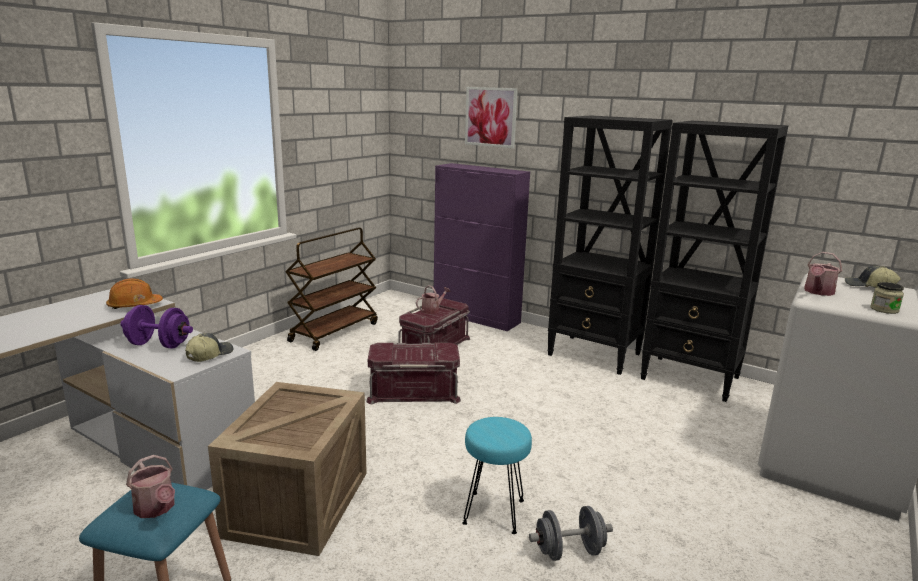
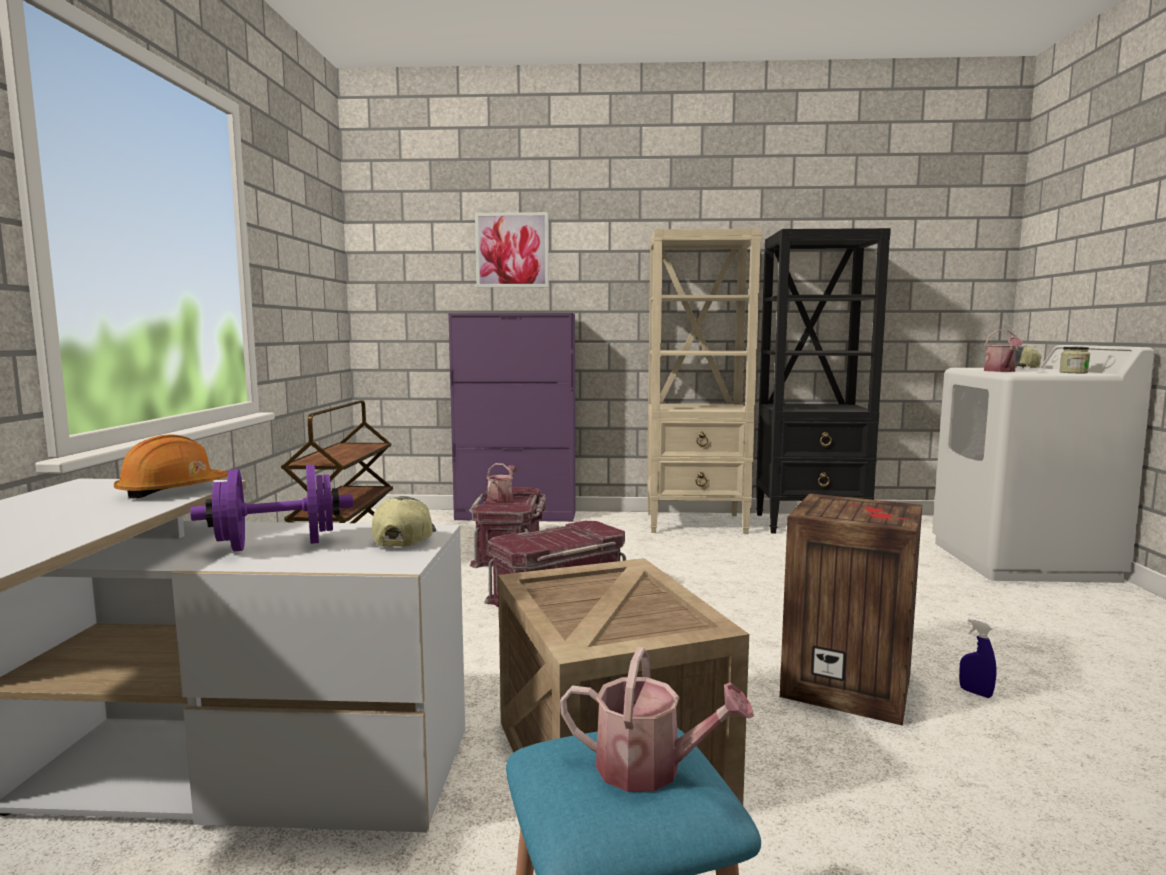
camera: 30 degrees left, 10 degrees down
(494, 512) = (849, 684): turquoise stool -> crate
(569, 551) = (975, 693): grey dumbbell -> blue spray bottle
(595, 355) = (697, 523): black bookcase -> beige bookcase

